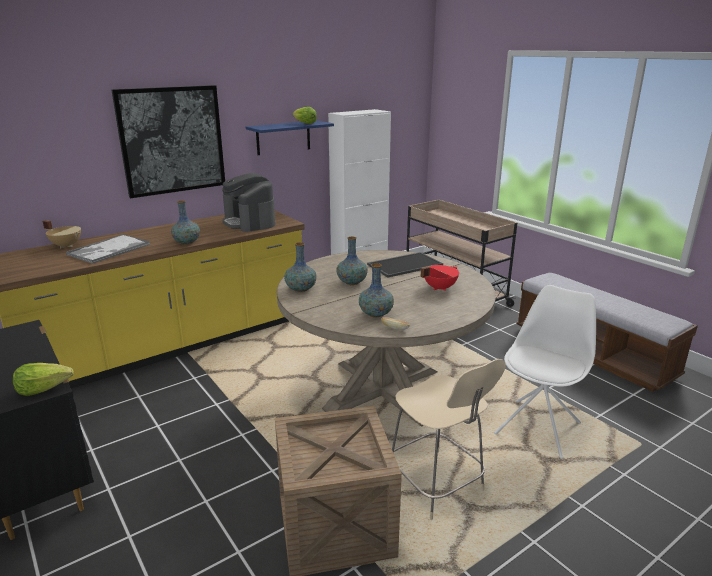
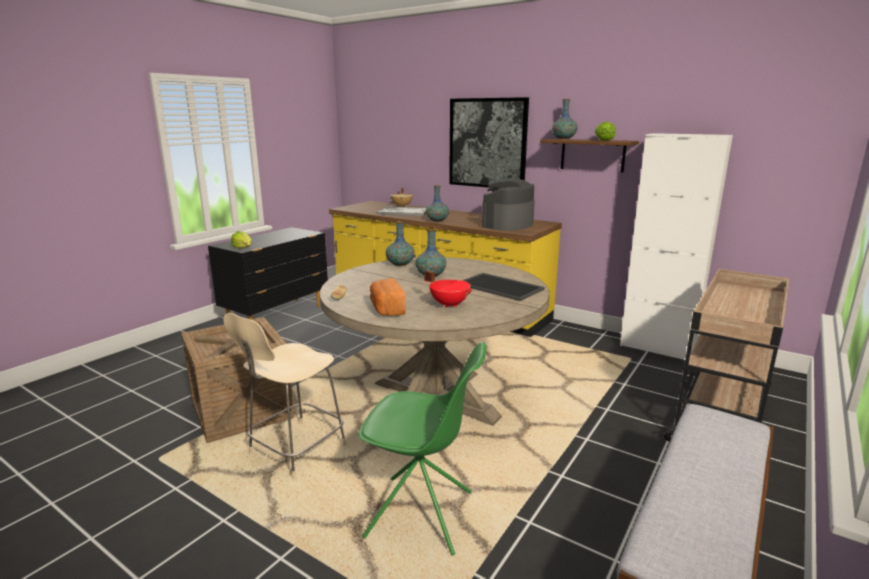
camera: 70 degrees right, 5 degrees down
(283, 137) = (592, 155): blue shelf -> brown shelf
(375, 314) = (365, 289): vase -> vase (563, 139)
(439, 312) = (386, 309): none -> bread
(538, 427) = (422, 515): white chair -> green chair

